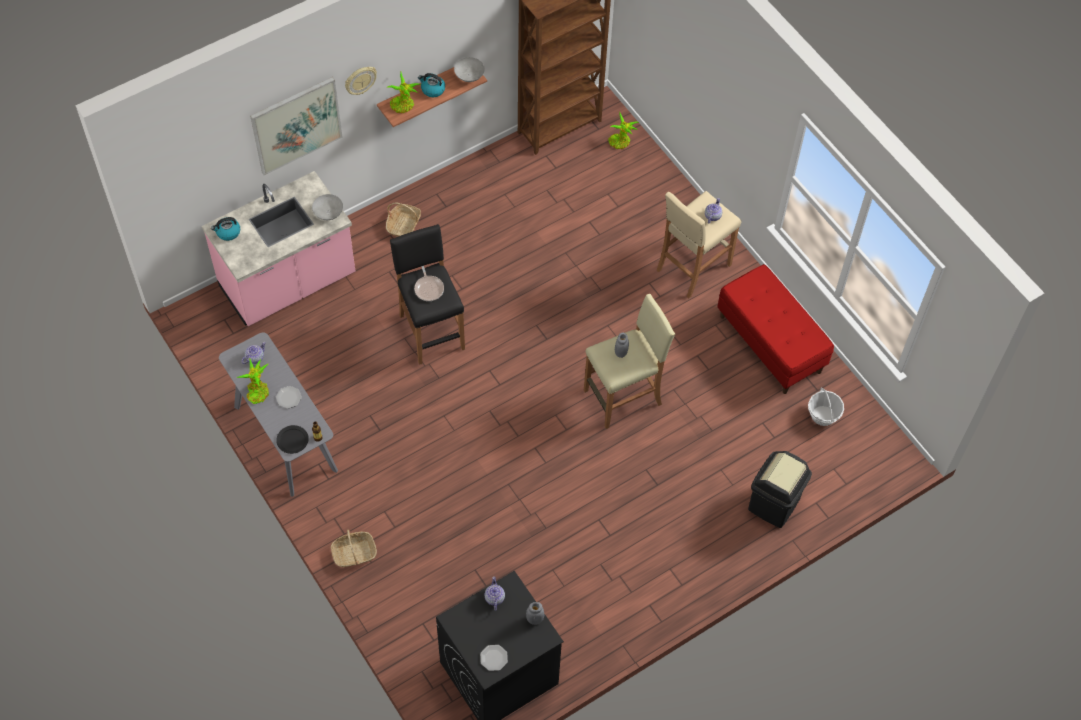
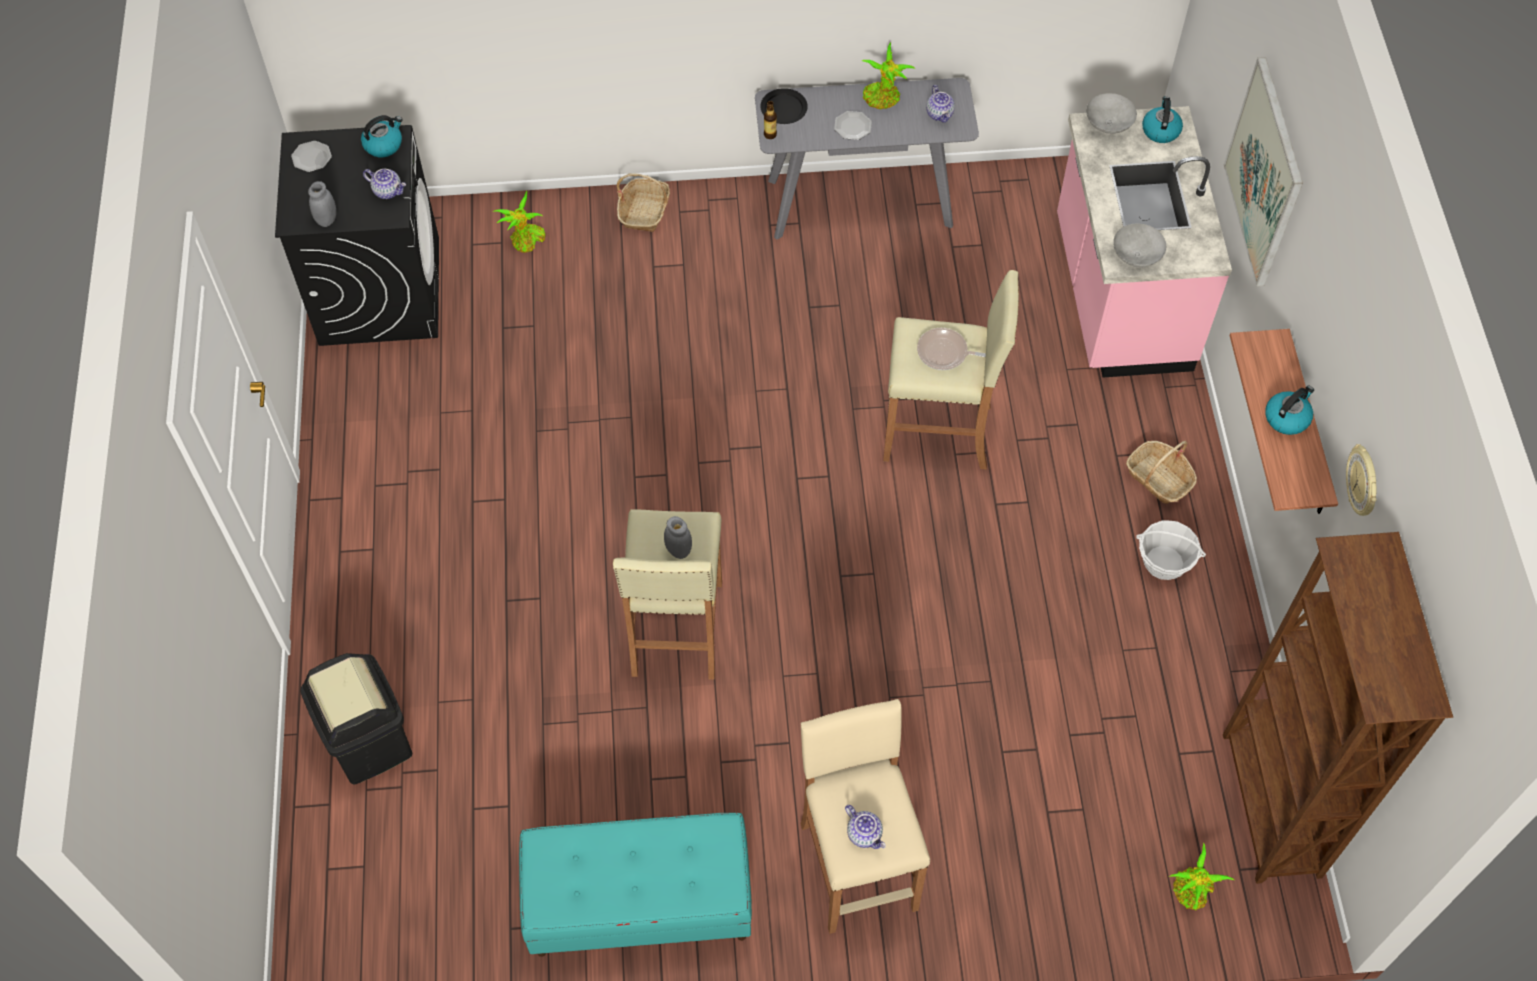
camera: 120 degrees right, 0 degrees up
(360, 80) = (1304, 255): wall clock -> wall clock (1363, 482)
(403, 106) = (1267, 363): potted plant -> potted plant (526, 241)
(431, 331) = (938, 432): black stool -> beige stool
(460, 622) = (383, 144): none -> kettle
(469, 76) = (1294, 484): grey bowl -> grey bowl (1107, 124)
(770, 344) = (639, 905): red bench -> turquoise bench
(823, 416) = (461, 908): basket -> basket (1164, 562)

